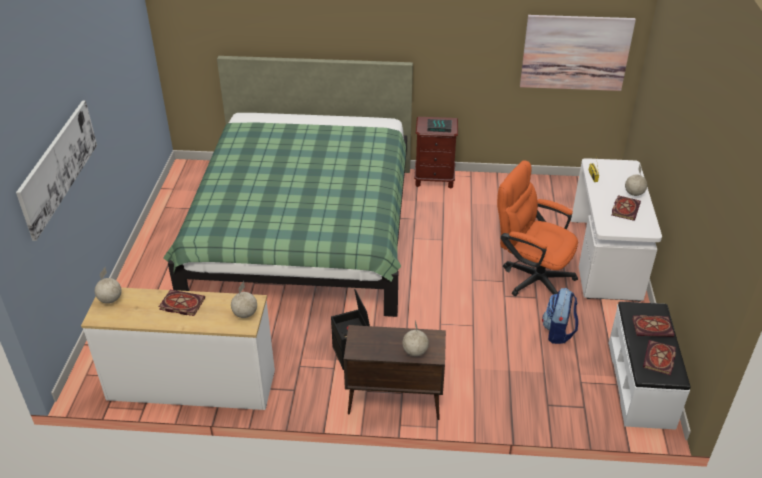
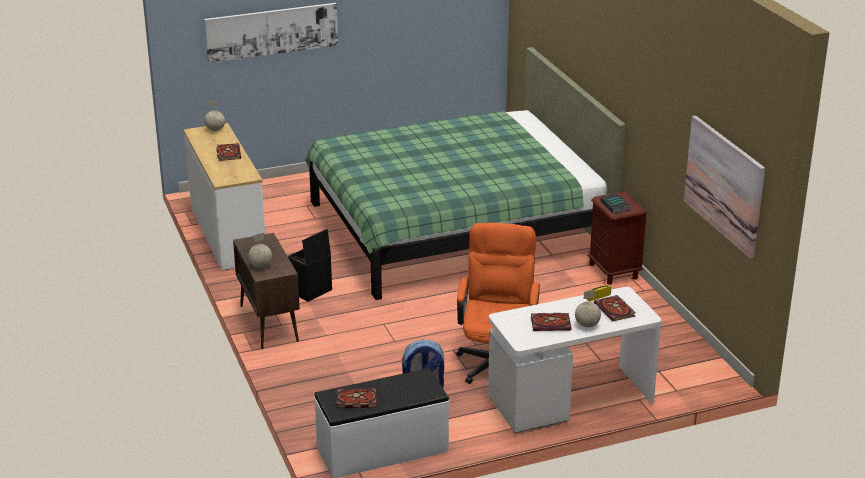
camera: 65 degrees right, 10 degrees down
(245, 314) = (234, 177): globe -> none
(653, 327) = (402, 391): book -> book (615, 310)

